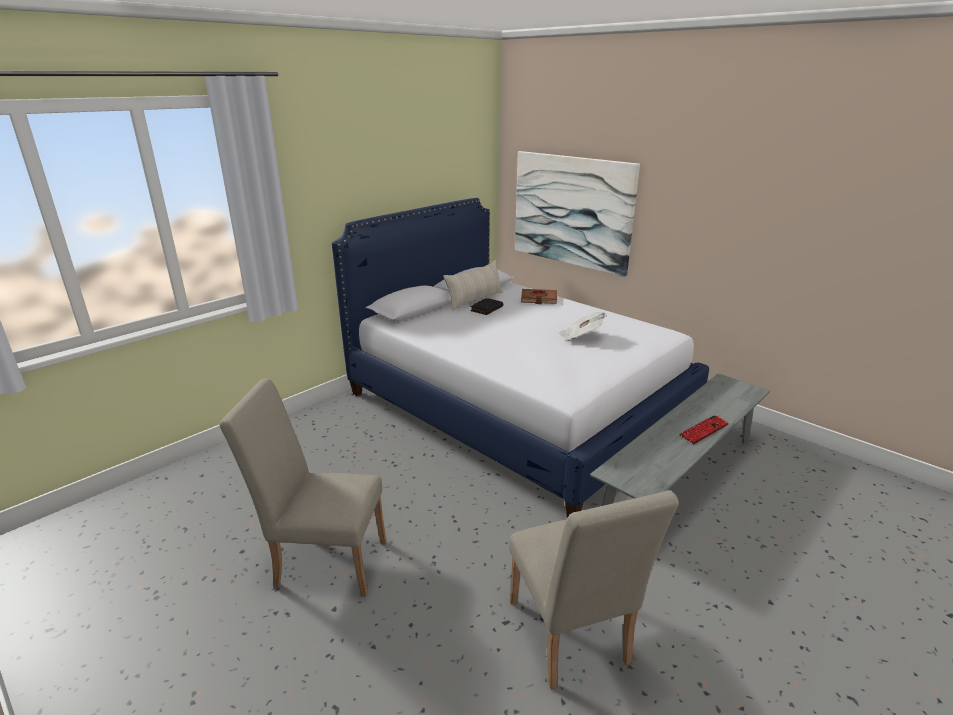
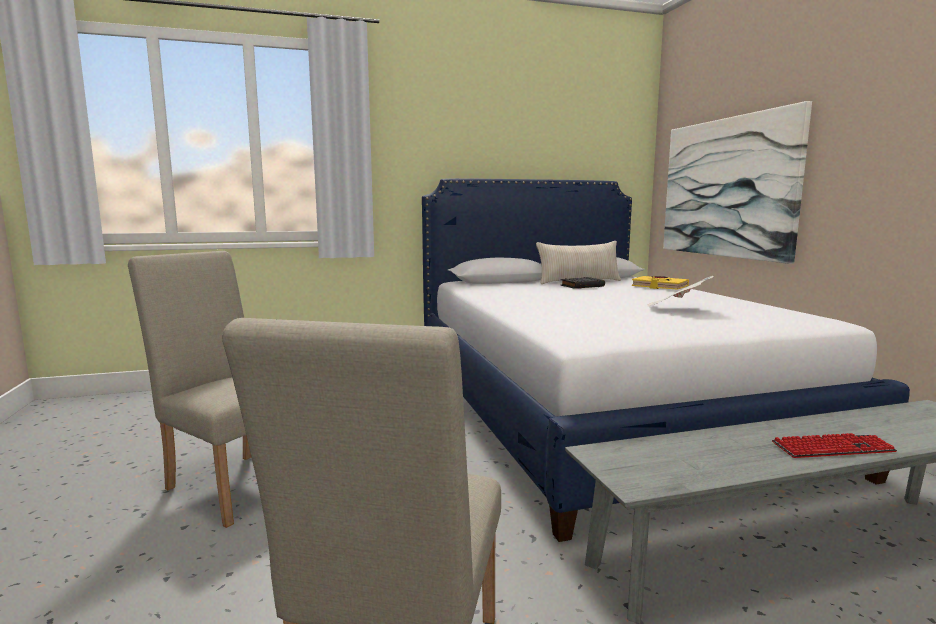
camera: 30 degrees right, 15 degrees down
(538, 299) = (659, 287): brown book -> yellow book

